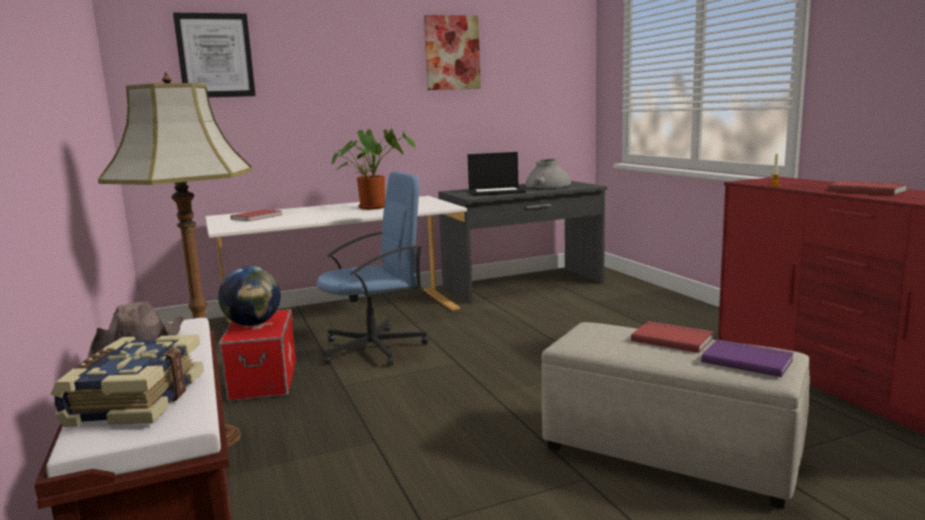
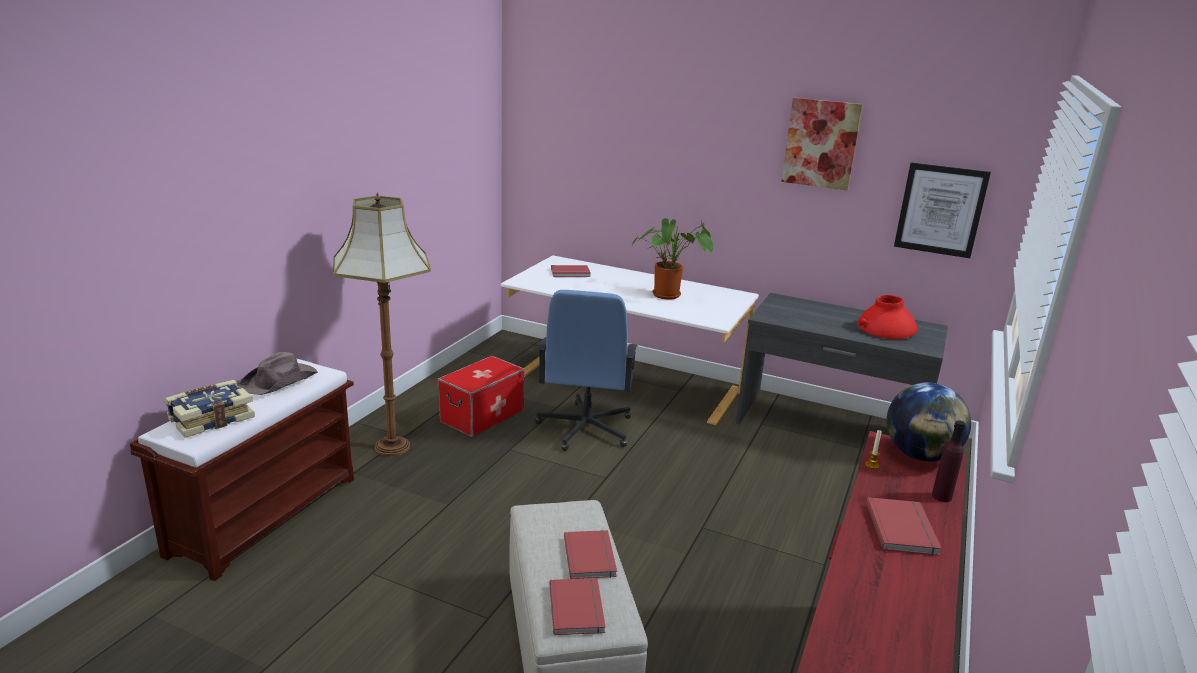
camera: 45 degrees right, 10 degrees up
(215, 55) = (582, 117): picture -> picture (940, 210)
(253, 324) = (479, 372): globe -> globe (920, 455)
(375, 348) = (585, 429): blue office chair -> blue office chair turned 75 degrees clockwise
(497, 192) = (809, 318): laptop -> none
(547, 186) = (885, 329): grey vase -> red vase
(747, 360) = (578, 608): purple book -> red book
(830, 183) = (941, 496): none -> purple bottle

